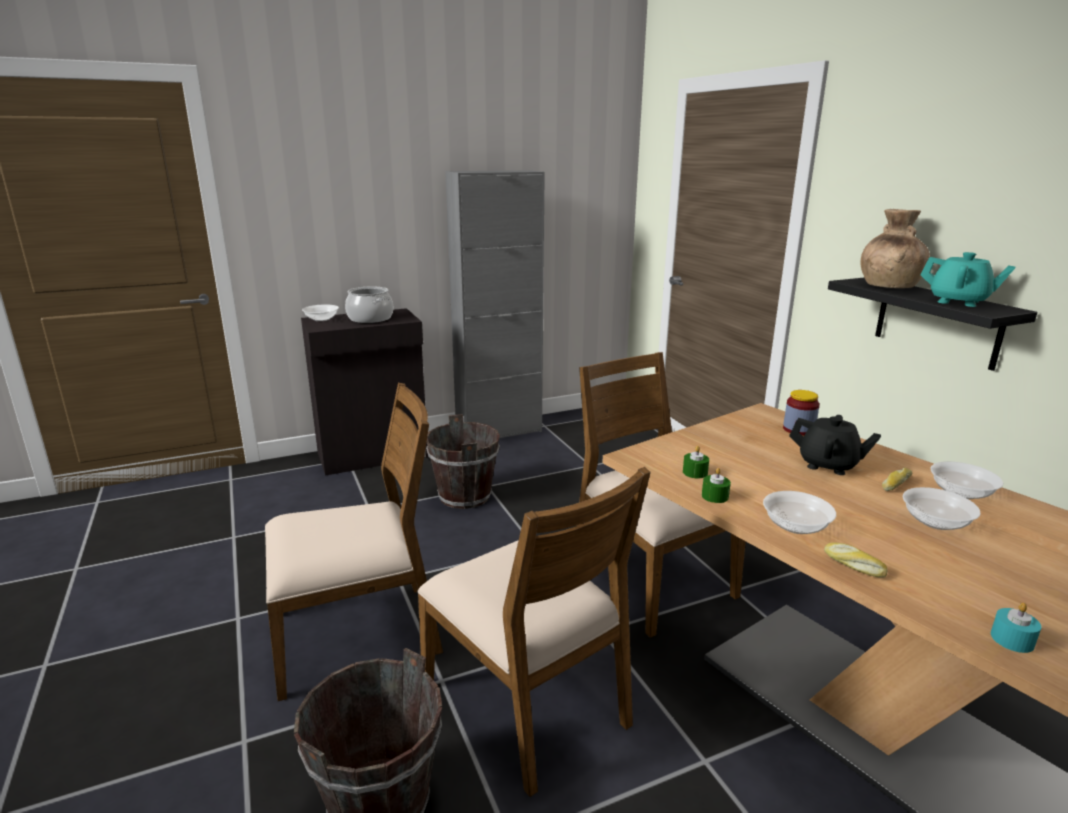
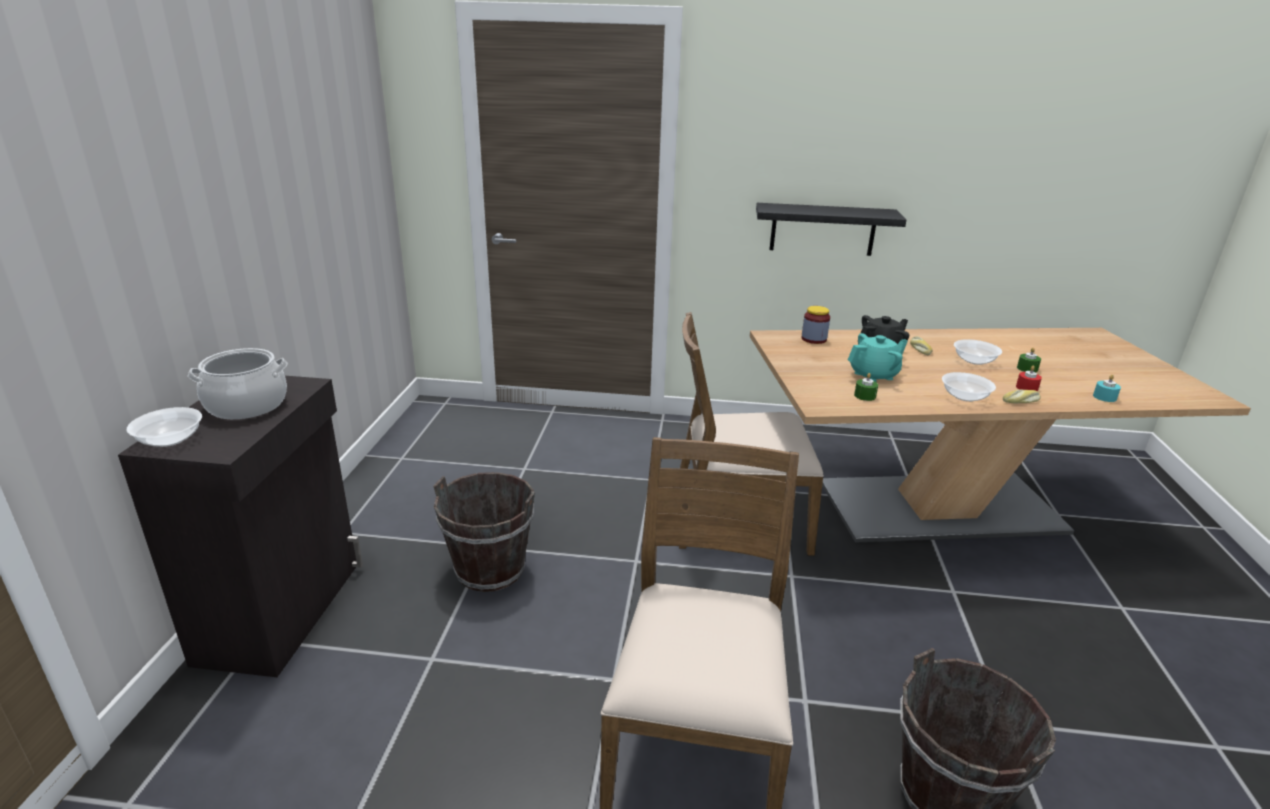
camera: 60 degrees left, 5 degrees up
(499, 431) = (369, 491): grey cabinet -> none
(528, 702) = (860, 654): brown chair -> none
(715, 496) = (909, 403): green candle -> green candle (1027, 369)
(887, 286) = (796, 208): brown vase -> none
(912, 567) = (1026, 388): none -> red candle
(958, 302) = (859, 211): turquoise teapot -> turquoise teapot (874, 375)
(961, 492) = (939, 339): bowl -> none

